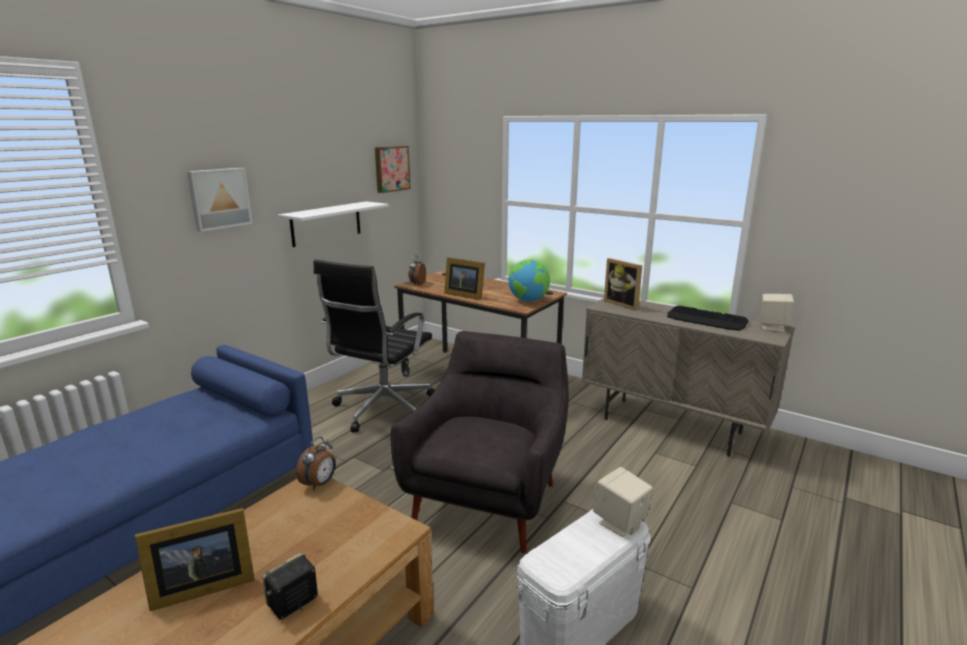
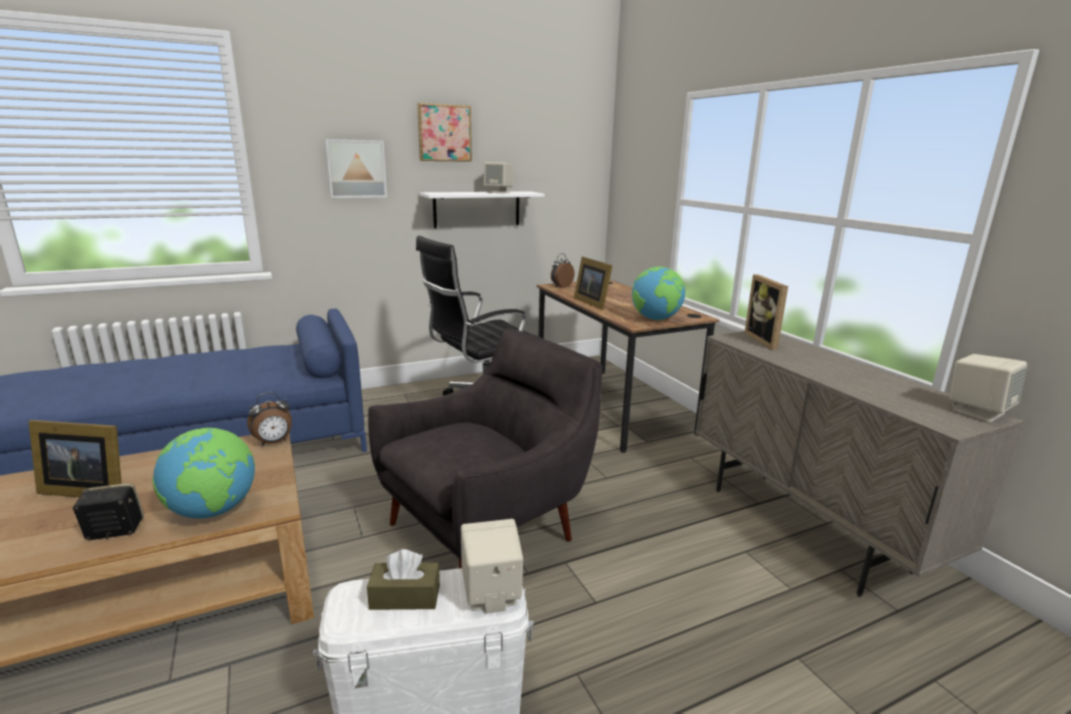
camera: 30 degrees right, 0 degrees up
(349, 206) = (499, 192): none -> beige speaker
(357, 553) = (213, 511): none -> globe
(391, 168) = (568, 158): picture -> picture (444, 133)
(575, 547) = (405, 597): none -> brown tissue box
(706, 319) = (868, 379): keyboard -> none

